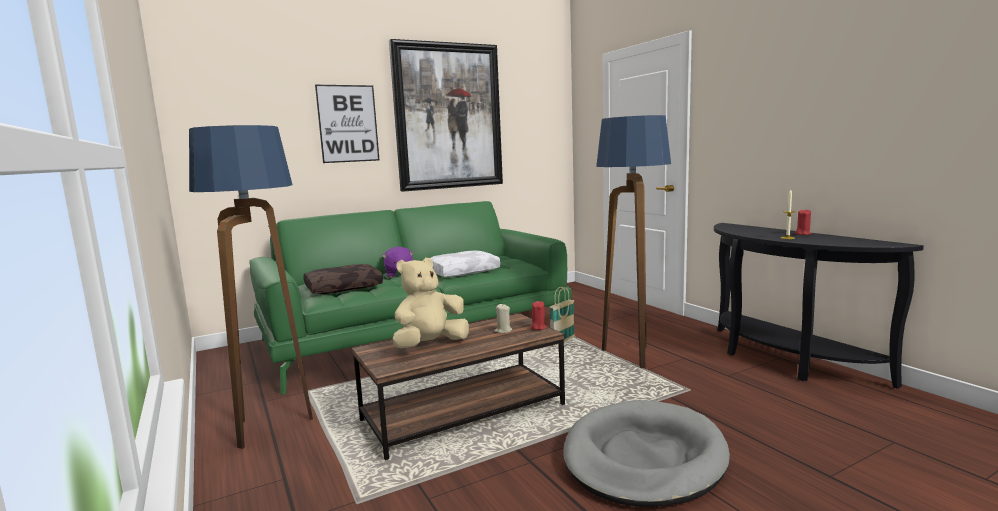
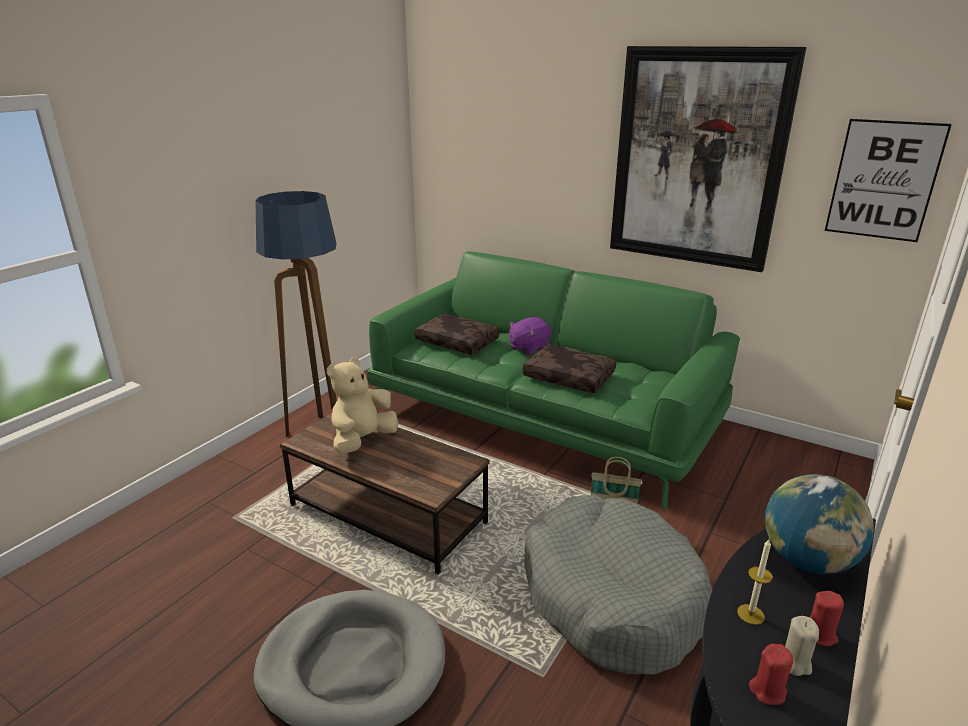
camera: 60 degrees right, 15 degrees up
(348, 124) = (565, 155): picture -> picture (884, 180)
(430, 345) = (363, 440): beige plush toy -> beige plush toy turned 75 degrees counterclockwise
(462, 271) = (570, 377): white pillow -> brown pillow
(503, 331) = (423, 467): beige candle -> beige candle (794, 662)
(538, 327) = (445, 485): red candle -> red candle (768, 691)
(632, 357) = (611, 597): floor lamp -> grey dog bed
(750, 230) = (807, 560): none -> globe

